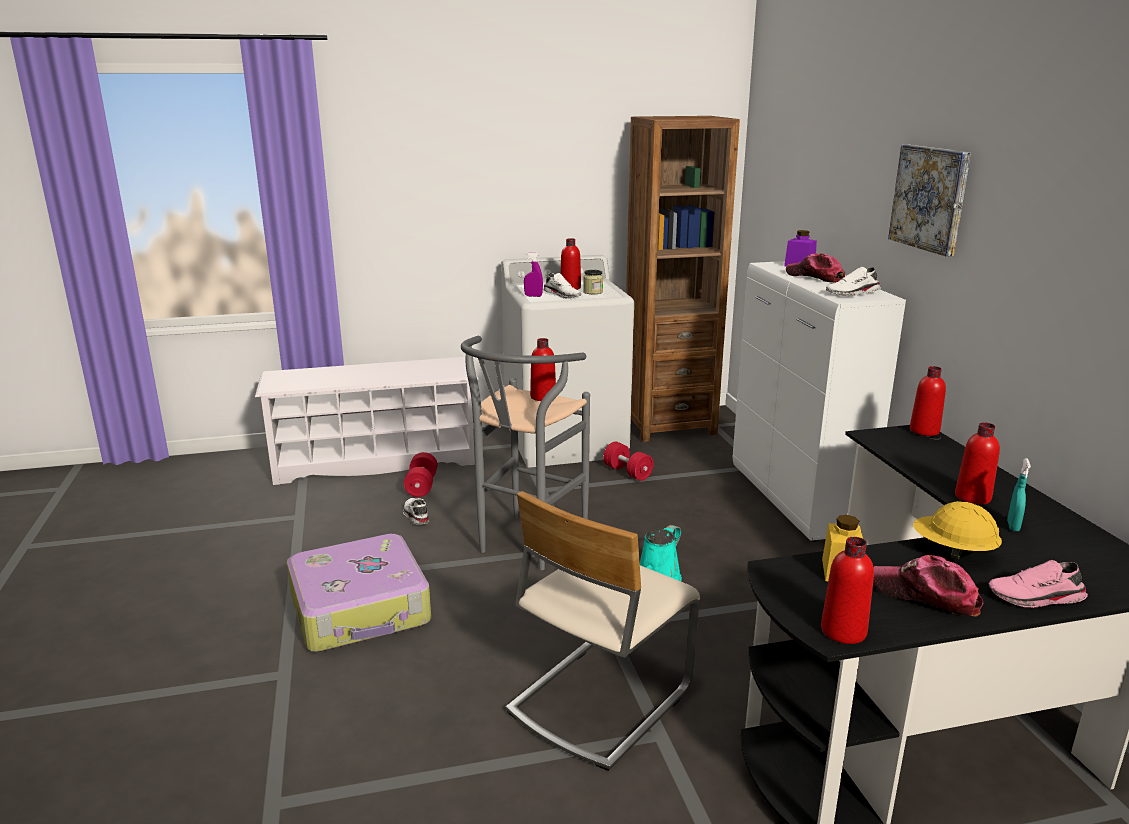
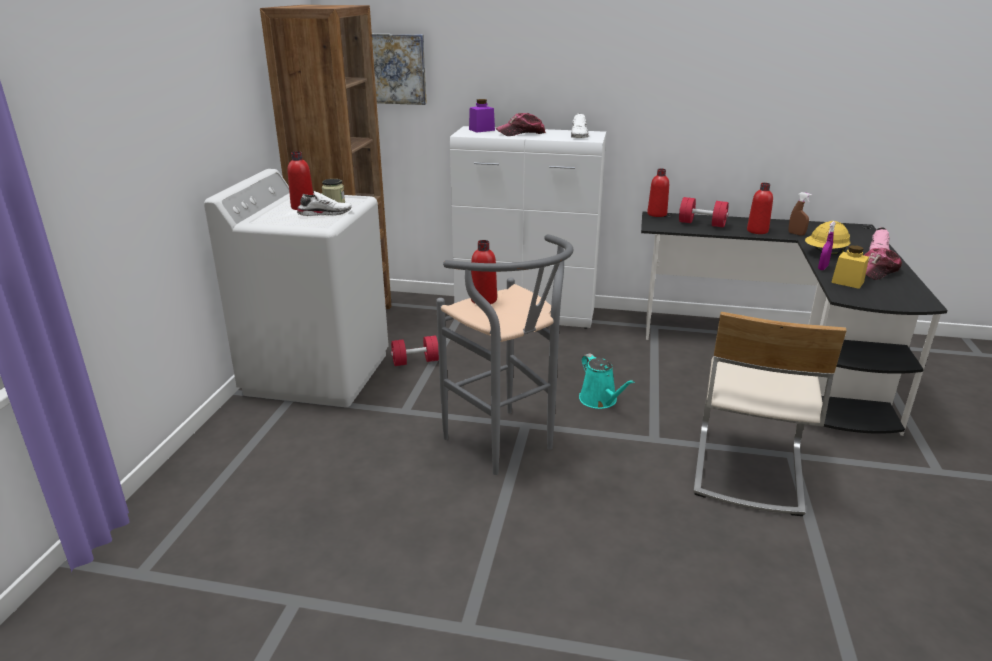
camera: 65 degrees left, 5 degrees up
(361, 609) = (556, 578): suitcase -> none
(376, 461) = (209, 504): white shoe rack -> none
(415, 516) = (385, 501): white shoe -> none
(421, 486) = (317, 482): red dumbbell -> red dumbbell (702, 224)
(533, 296) = (308, 223): purple spray bottle -> purple spray bottle (822, 268)
(598, 699) = (746, 469): beige chair -> beige chair turned 45 degrees clockwise
(843, 631) = (918, 299): red bottle -> none
(930, 198) = (615, 53): picture -> picture (393, 69)
(1013, 526) = (796, 234): turquoise spray bottle -> brown spray bottle

